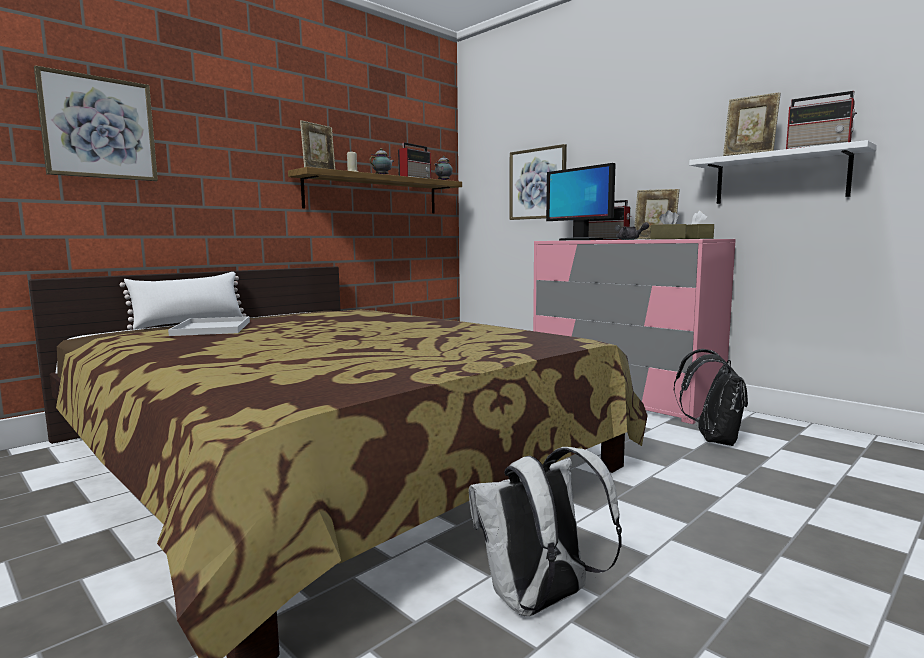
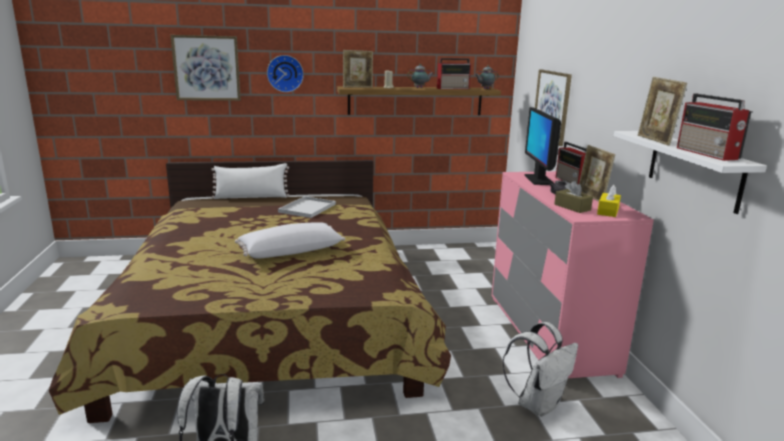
camera: 35 degrees right, 10 degrees up
(213, 328) = (233, 214): white tray -> white tray (307, 208)
(220, 147) = (285, 73): none -> wall clock
(387, 335) = (290, 251): none -> white pillow
(696, 238) = (608, 211): brown tissue box -> yellow tissue box
(712, 439) = (538, 404): black backpack -> white backpack

